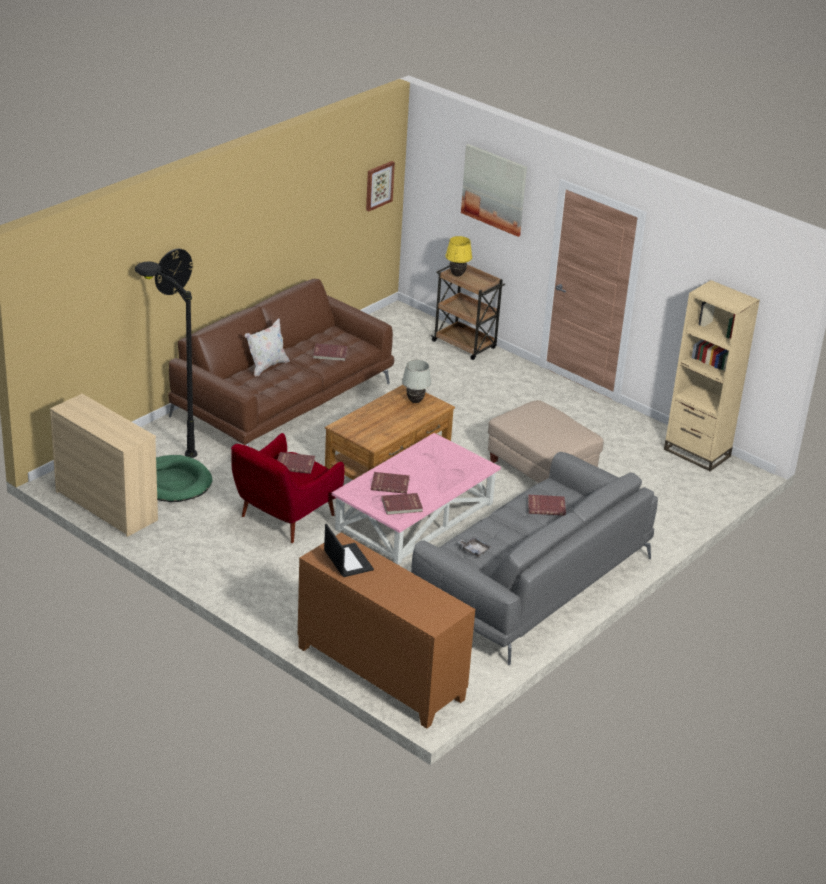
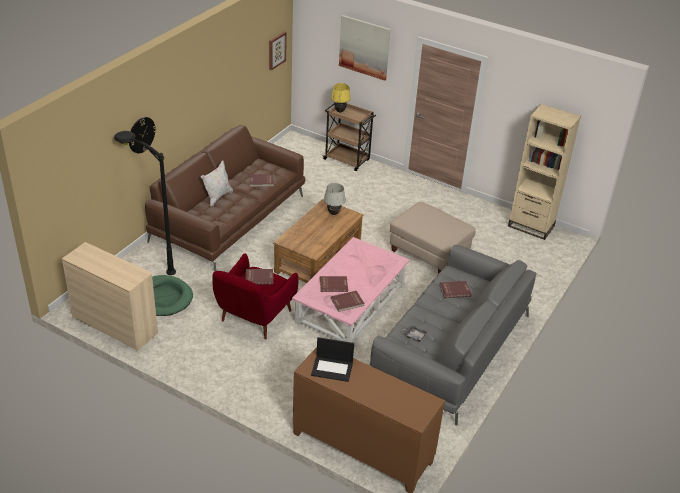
camera: 10 degrees left, 5 degrees up
(347, 560) = (332, 368): laptop -> laptop turned 135 degrees clockwise

